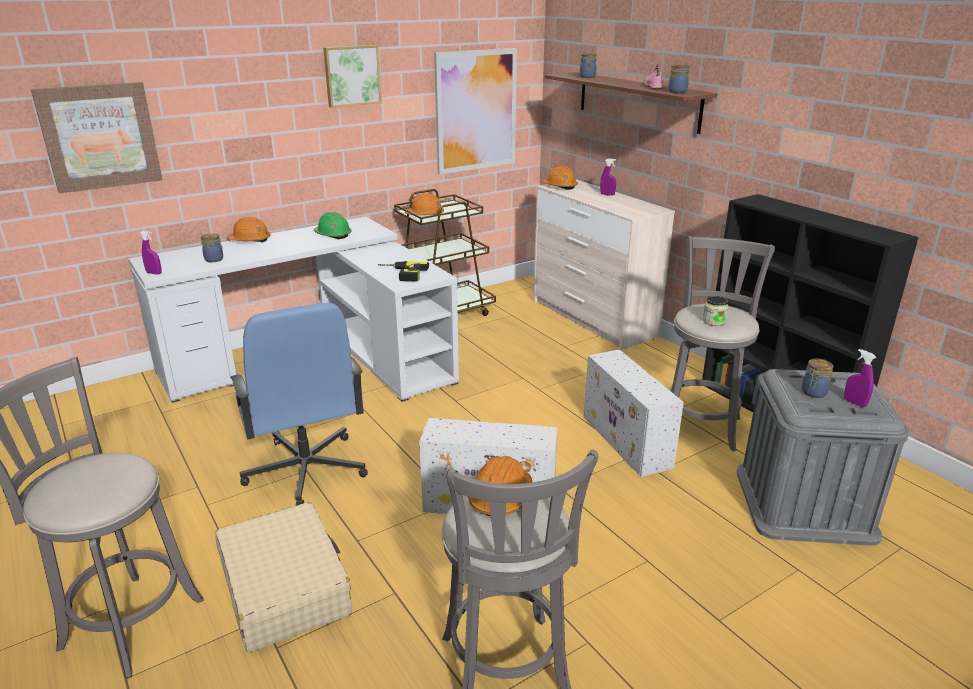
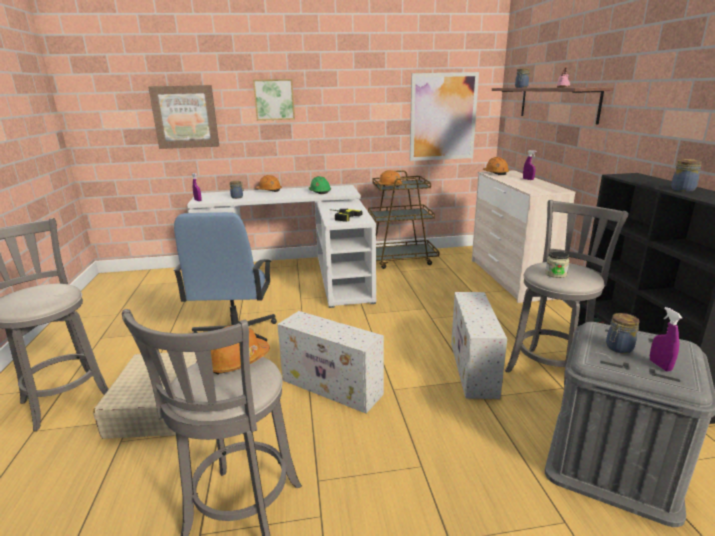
camera: 25 degrees right, 5 degrees down
(352, 75) = (348, 87): picture -> picture (274, 99)
(676, 92) = (576, 87): jar -> jar (682, 189)

